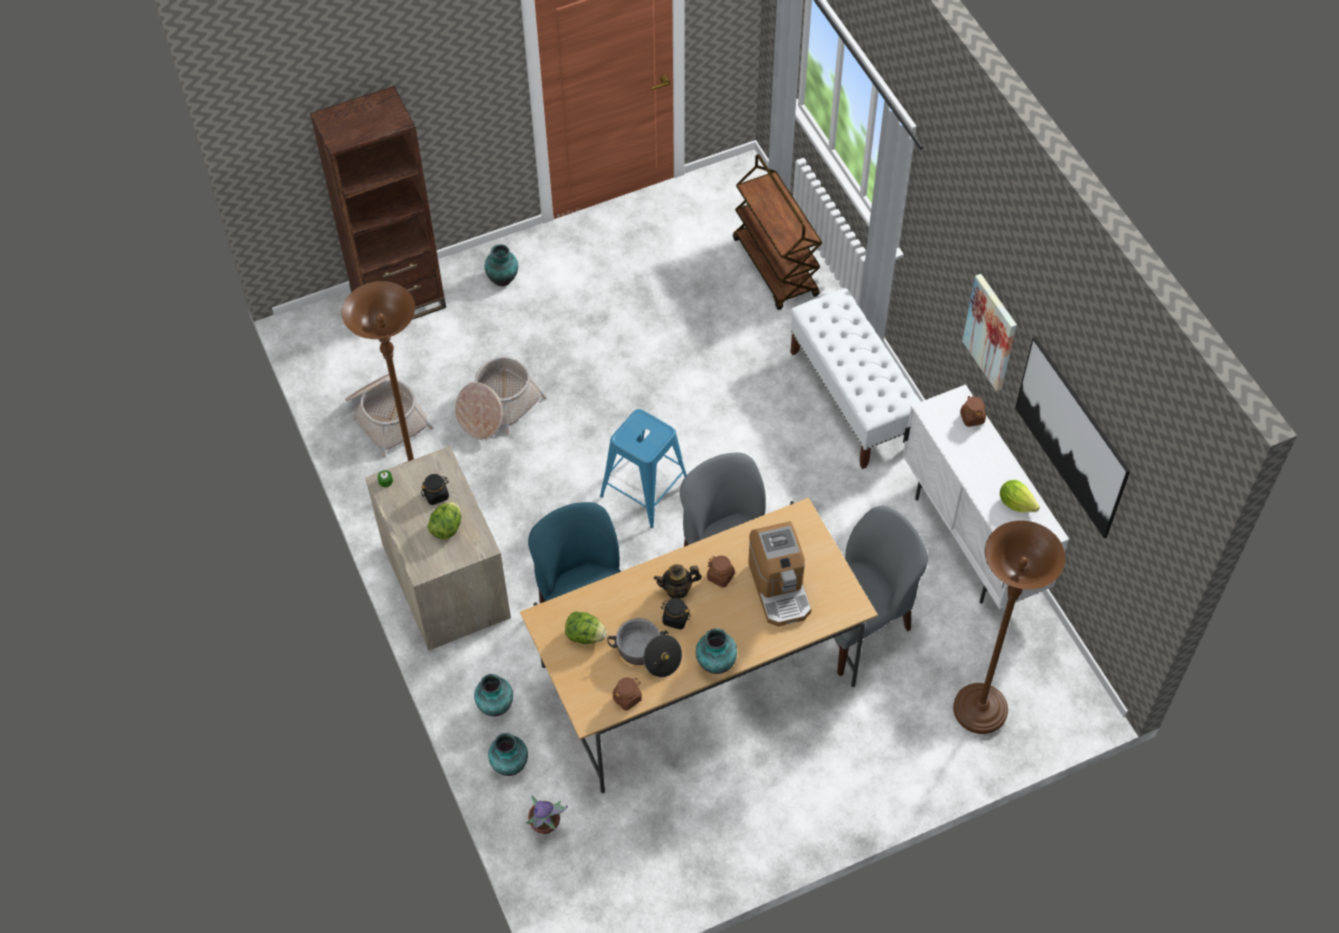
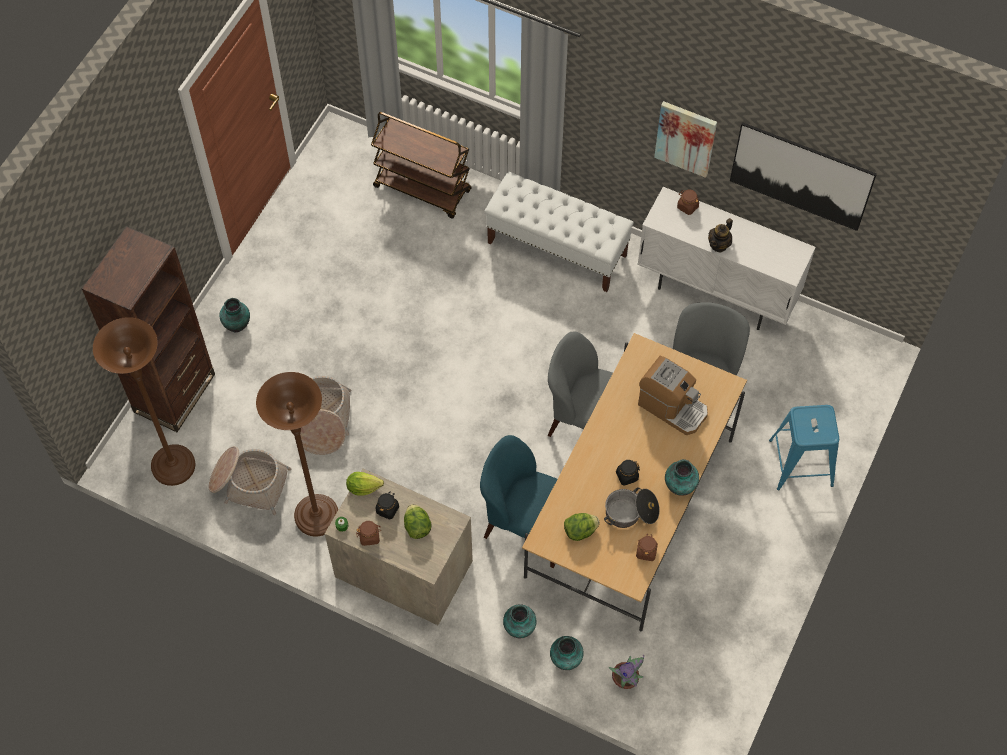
camera: 40 degrees left, 5 degrees up
(644, 489) = (479, 406): blue stool -> blue stool (800, 462)
(677, 589) = (610, 455): teapot -> teapot (719, 245)
(720, 576) = (629, 426): brown jar -> brown jar (369, 536)
(980, 710) = (818, 400): brown floor lamp -> brown floor lamp (173, 466)
(1016, 503) = (764, 245): lettuce -> lettuce (363, 487)

